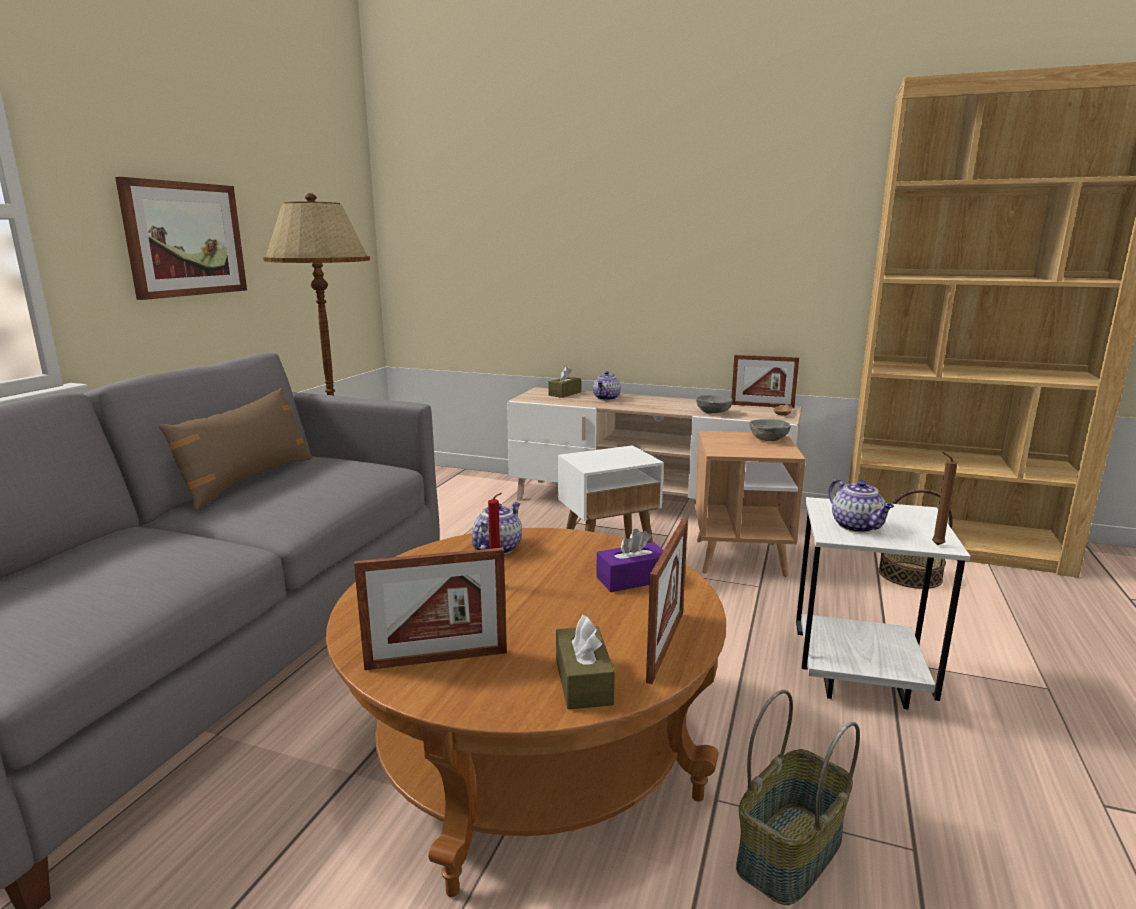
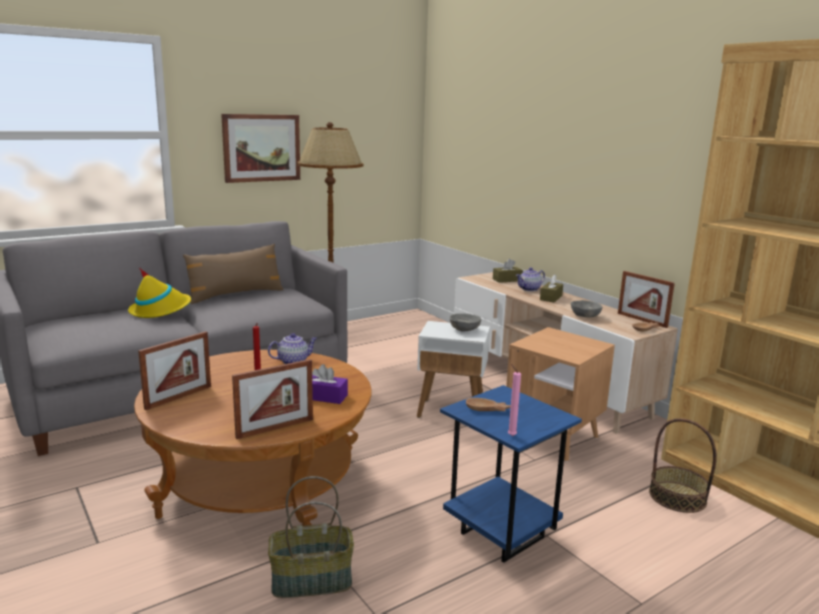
camera: 35 degrees right, 0 degrees up
(161, 533) = (160, 310): none -> yellow hat
(436, 659) = (178, 397): picture frame -> picture frame turned 75 degrees counterclockwise
(583, 681) = (213, 427): brown tissue box -> brown tissue box (551, 298)
(768, 439) = (585, 345): grey bowl -> grey bowl (464, 330)
(857, 526) = (488, 410): teapot -> brown bowl
(859, 679) = (502, 534): white side table -> blue side table
(935, 545) = (510, 435): brown candle -> pink candle

